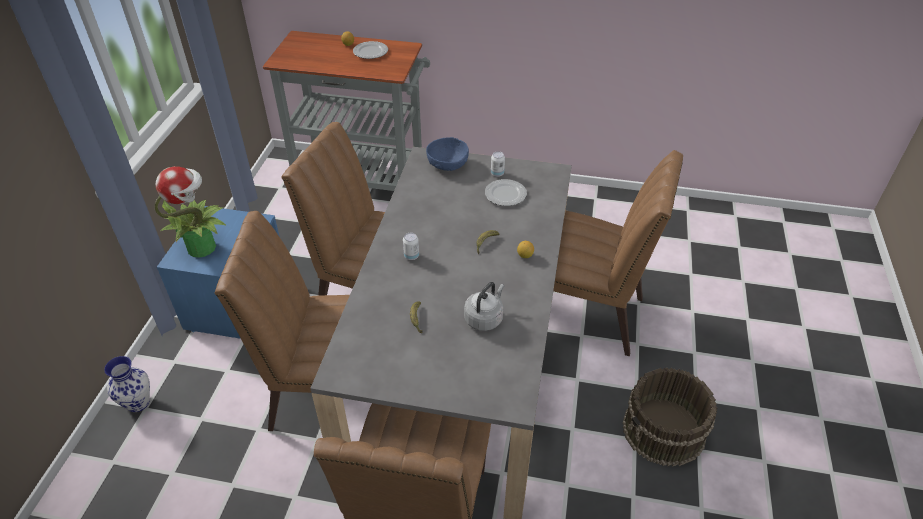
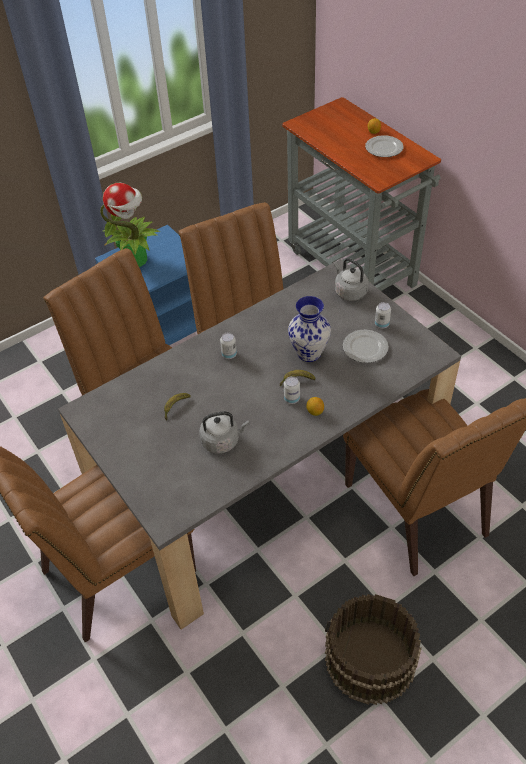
camera: 45 degrees right, 5 degrees up
(138, 403) = (39, 354): vase -> vase (309, 353)
(447, 164) = (349, 292): blue bowl -> grey kettle
(498, 257) = (291, 399): none -> can

